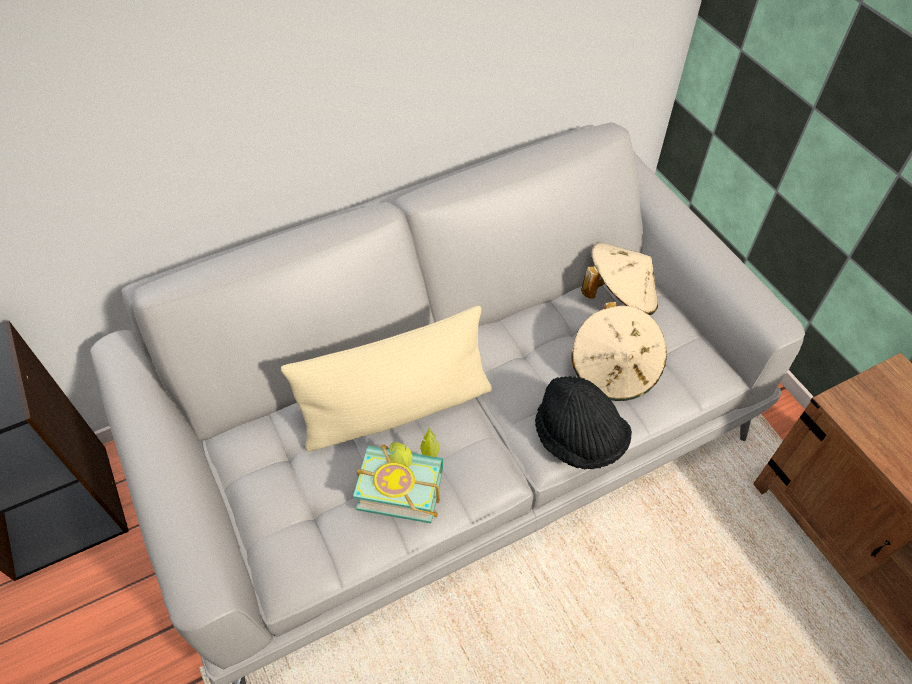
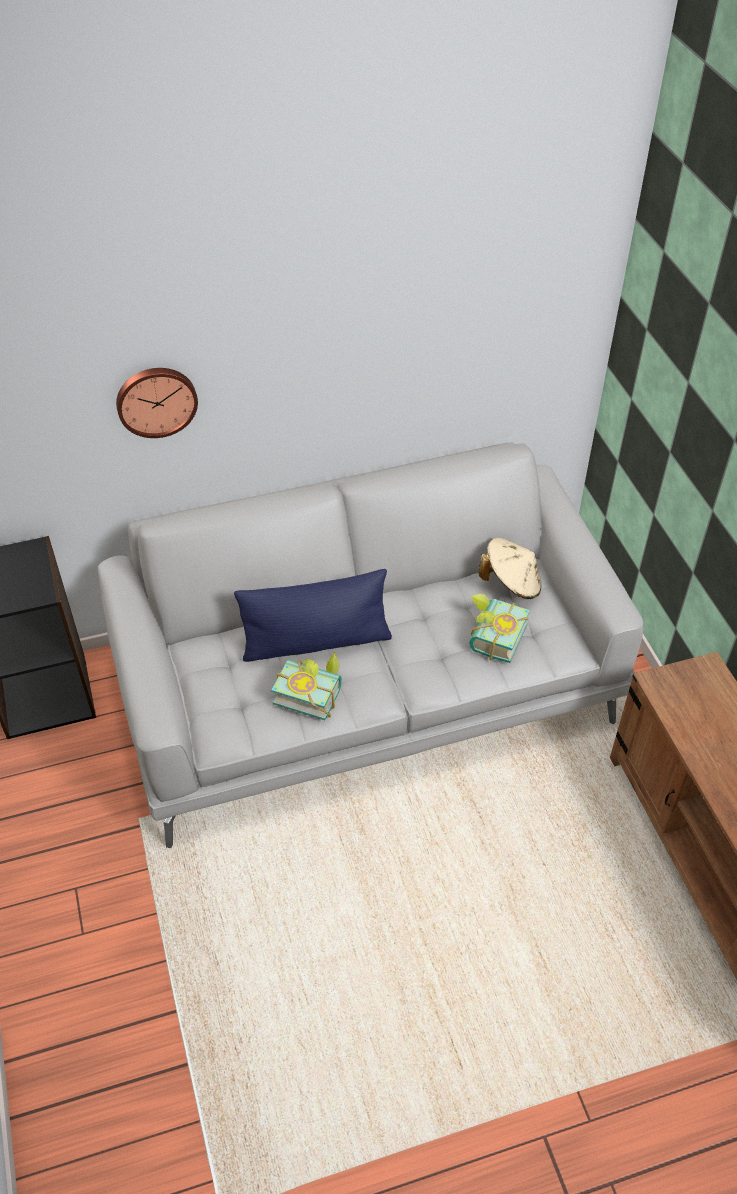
camera: 10 degrees right, 5 degrees down
(120, 107) = (156, 400): none -> wall clock
(397, 409) = (316, 642): beige pillow -> blue pillow
(578, 439) = (449, 681): black hat -> none
(614, 370) = (491, 637): beige hat -> book

